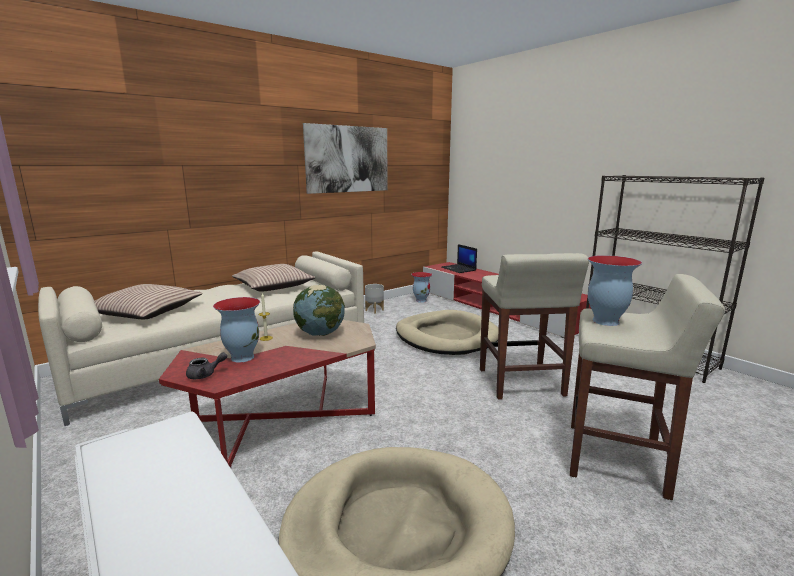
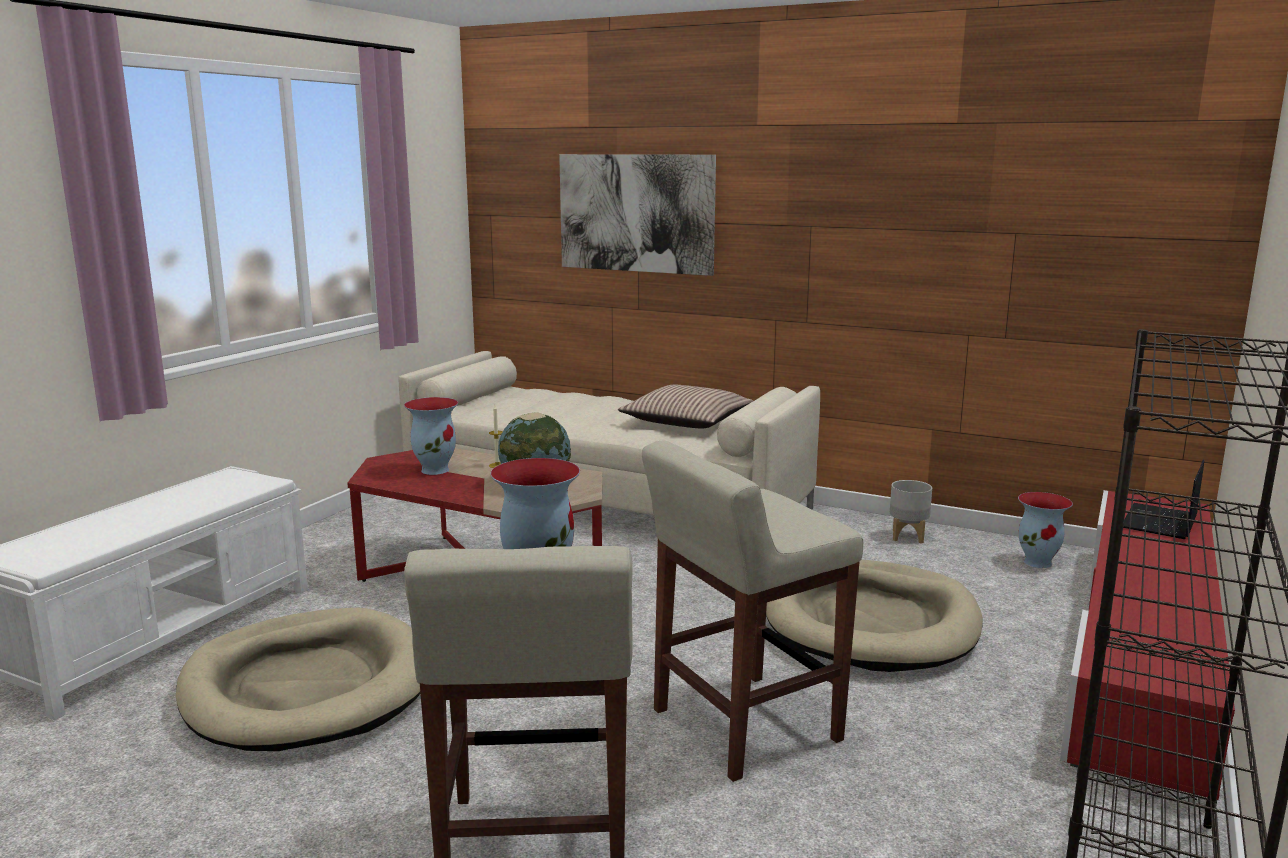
camera: 65 degrees right, 0 degrees up
(146, 312) = (523, 404): pillow -> none
(205, 374) = (384, 469): grey teapot -> none
(348, 159) = (917, 218): picture -> picture (636, 213)

